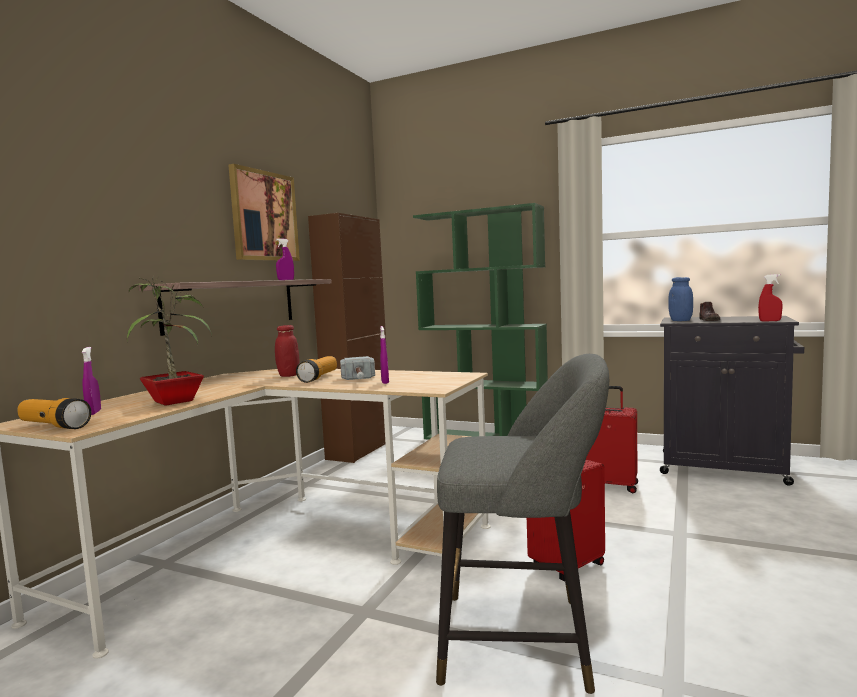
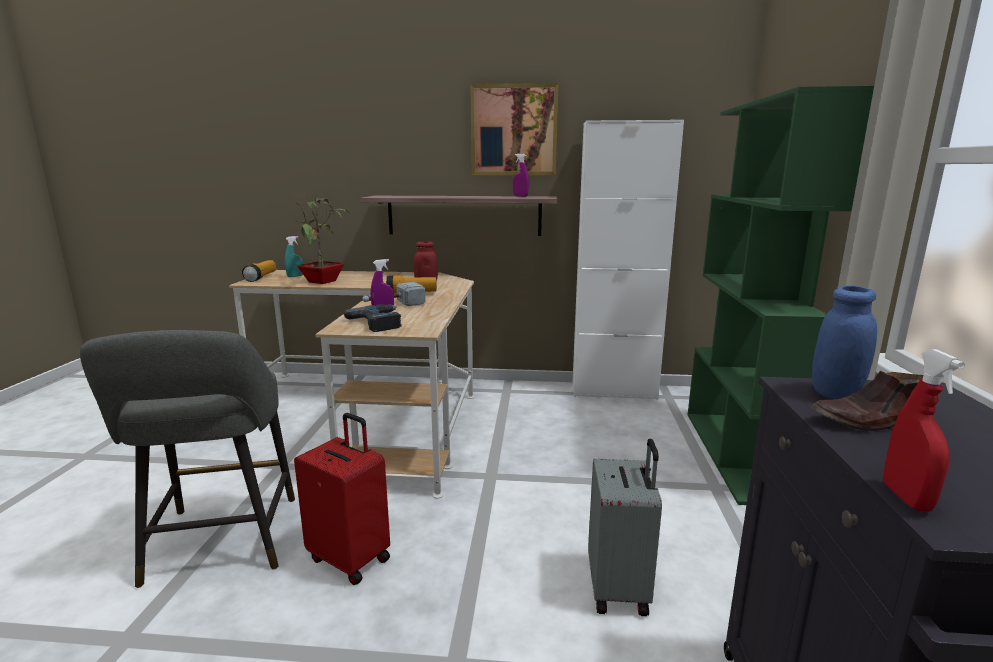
camera: 70 degrees right, 10 degrees up
(93, 413) = (295, 276): purple spray bottle -> turquoise spray bottle
(359, 450) = (613, 391): brown cabinet -> white cabinet
(425, 382) = (380, 322): none -> power drill
(612, 485) = (619, 588): red suitcase -> grey suitcase

